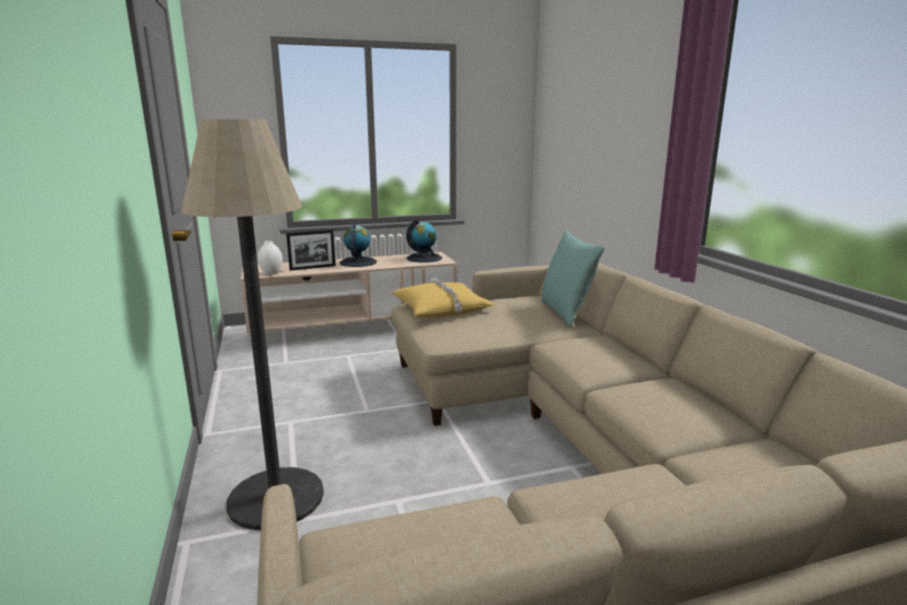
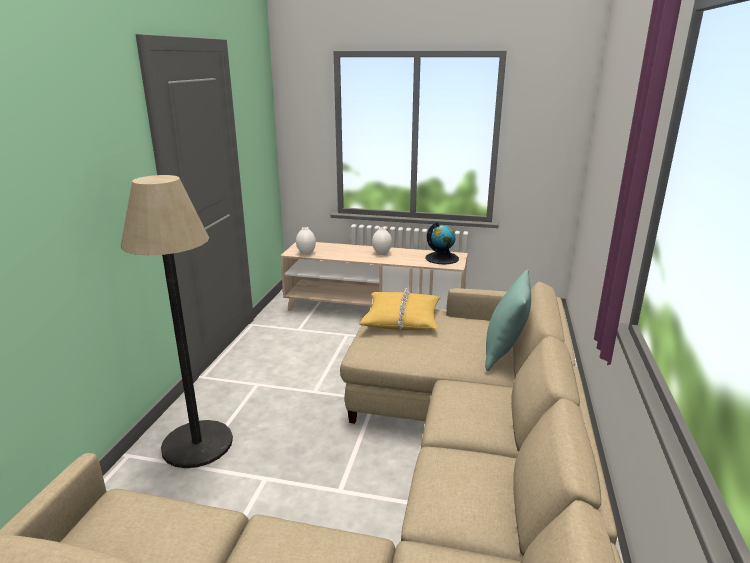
camera: 30 degrees right, 5 degrees up
(312, 268) = (341, 253): picture frame -> none
(358, 262) = (381, 253): globe -> white vase

